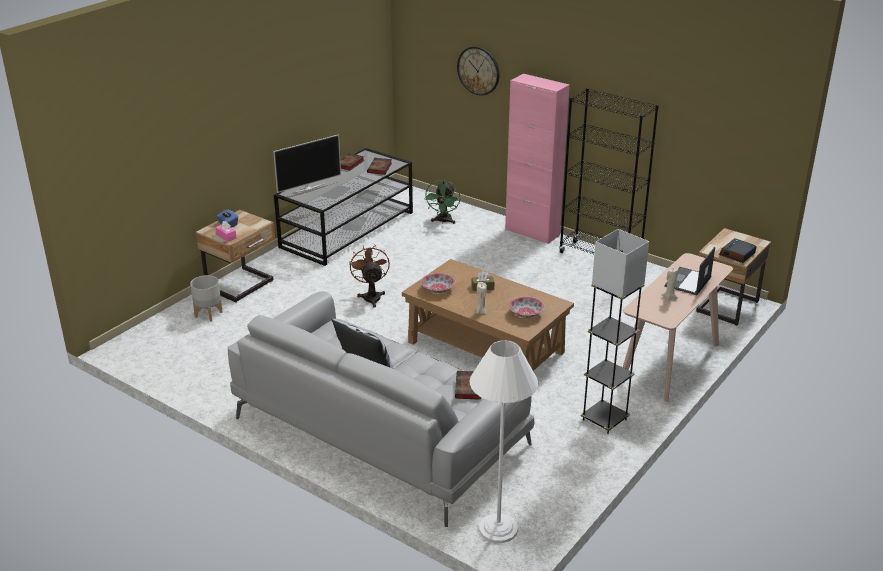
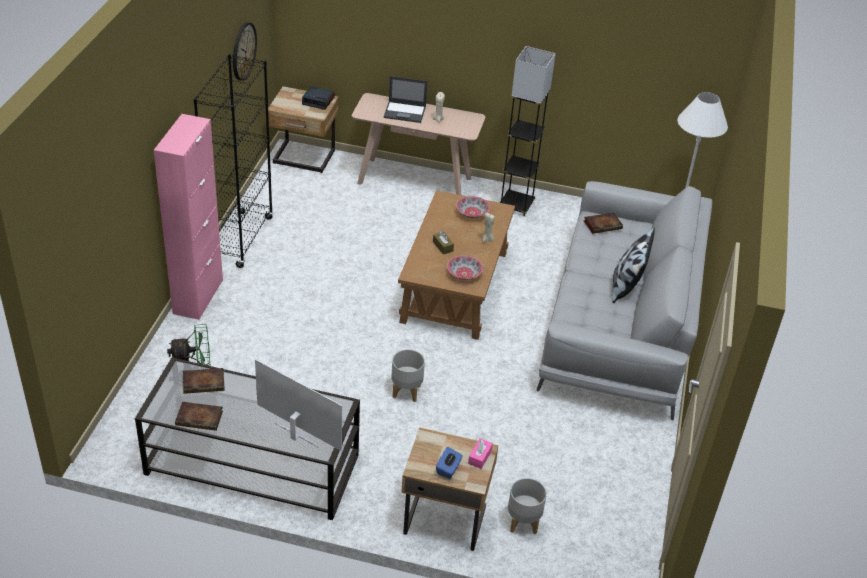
camera: 115 degrees left, 10 degrees up
(371, 296) = (407, 391): brown fan -> grey planter
(478, 70) = (117, 202): wall clock -> wall clock (243, 51)

